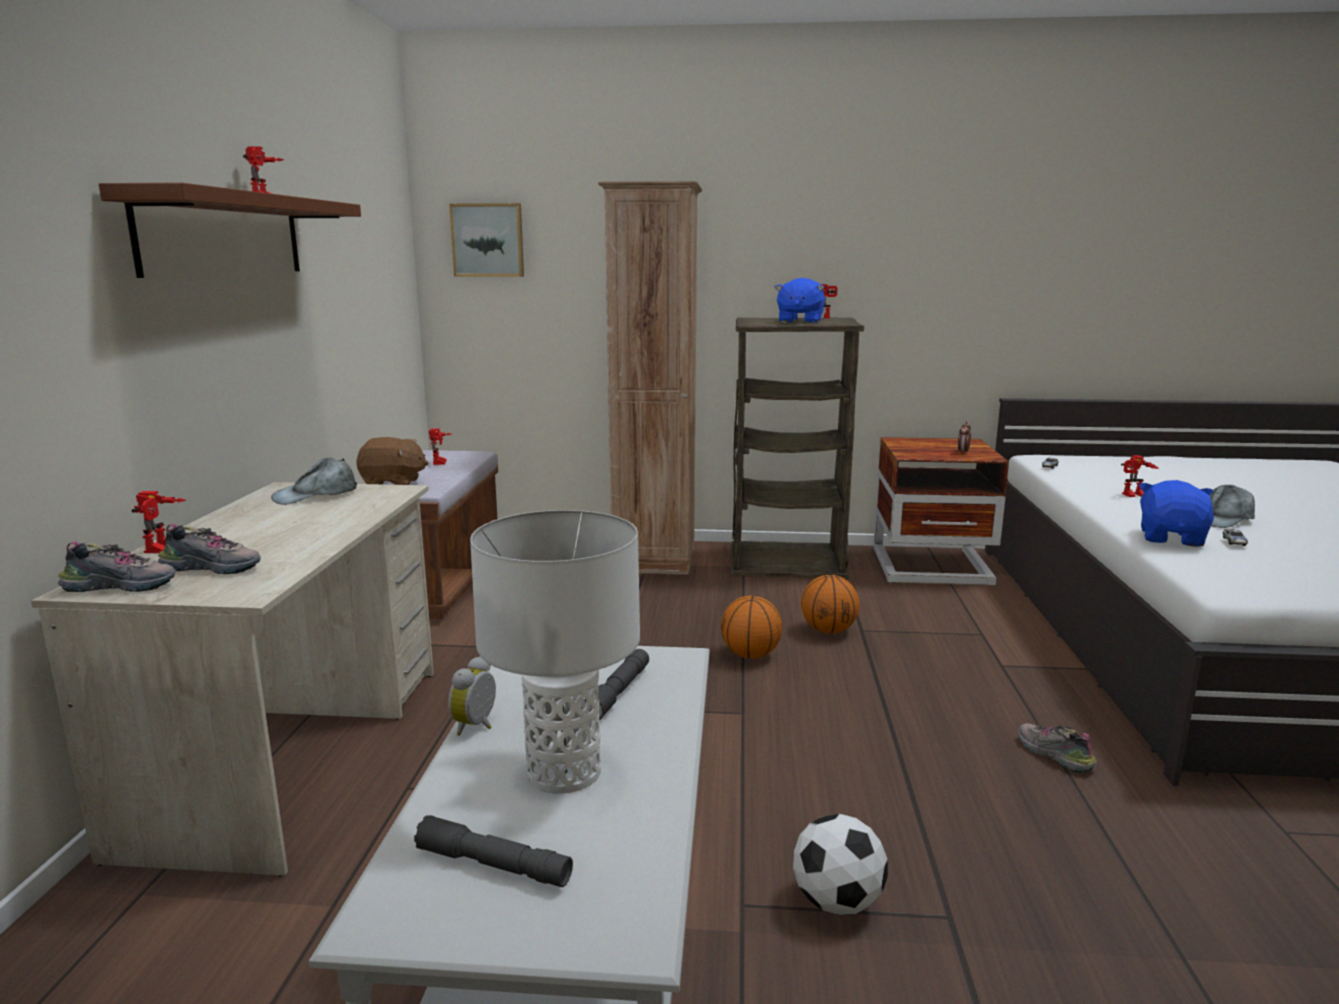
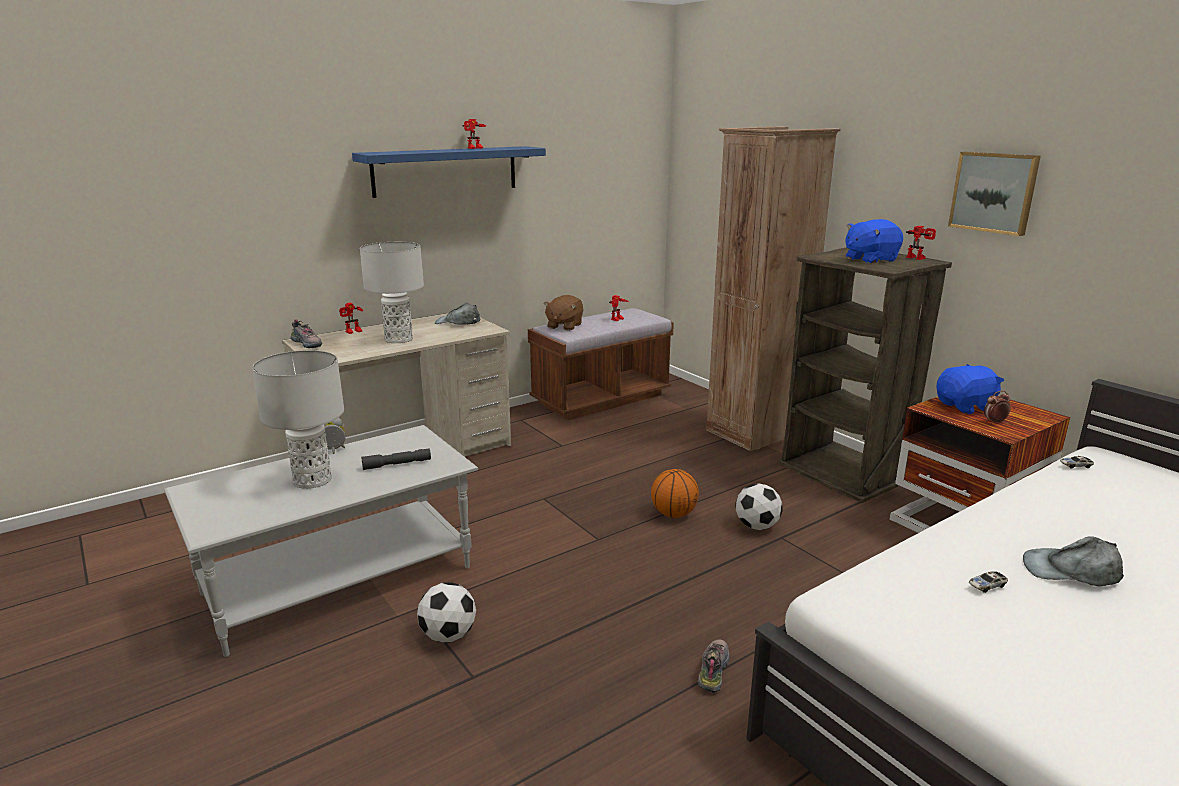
camera: 50 degrees right, 5 degrees up
(214, 568) = (343, 346): shoe -> none
(224, 235) = (446, 171): brown shelf -> blue shelf
(291, 534) = (399, 339): none -> white table lamp
(393, 483) = (564, 326): brown plush toy -> brown plush toy turned 60 degrees clockwise
(488, 240) = (706, 161): picture -> picture (994, 192)
(493, 865) = (234, 493): grey flashlight -> none
(828, 631) = (757, 526): basketball -> football
(1134, 496) = (1063, 520): toy robot -> none
(1172, 538) = (944, 557): blue plush toy -> blue plush toy (966, 406)

